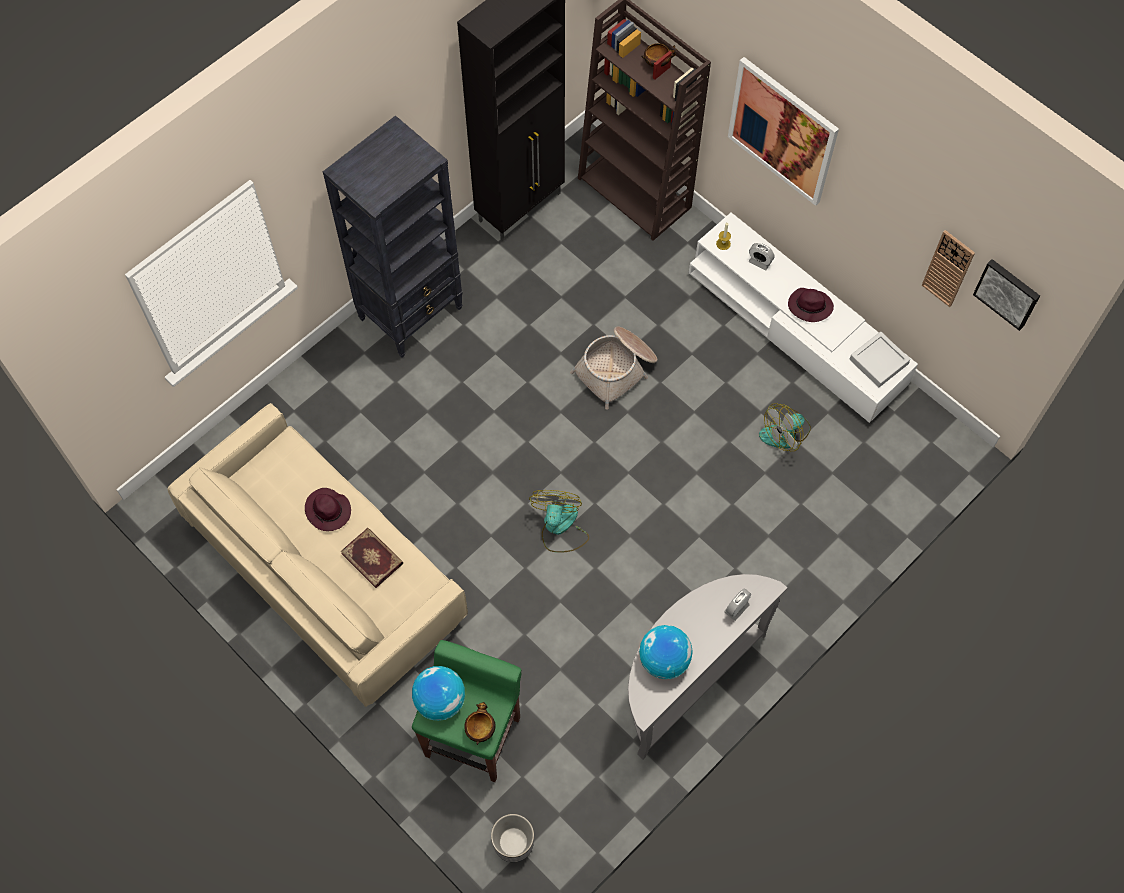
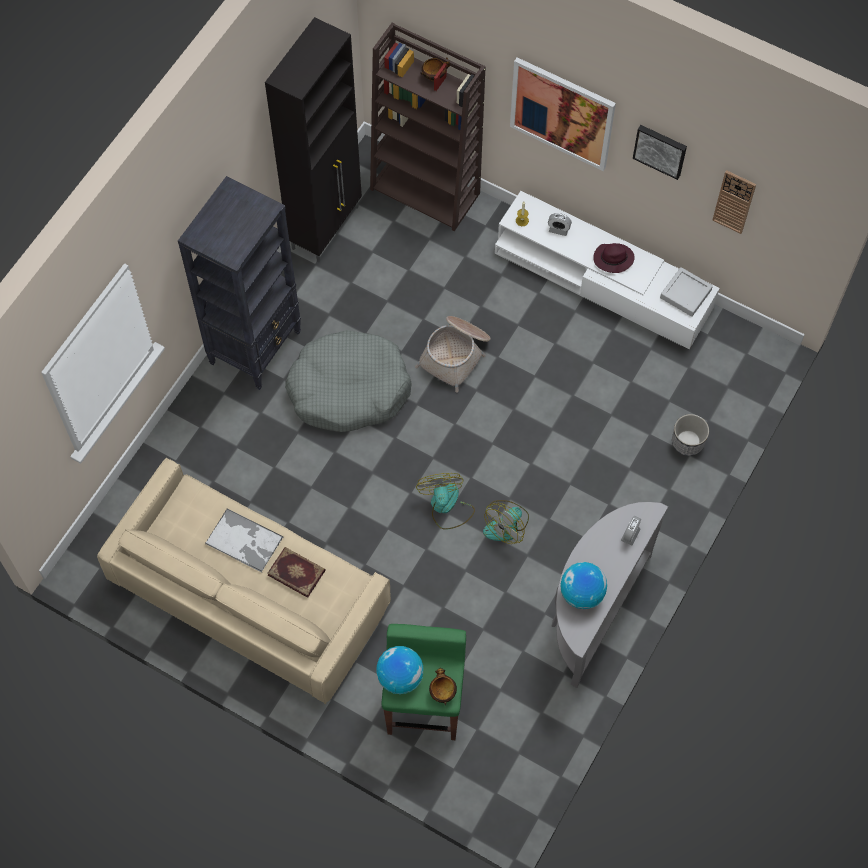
camera: 15 degrees left, 0 degrees up
(329, 511) = (245, 541): purple hat -> tray
(494, 379) = (348, 389): none -> grey dog bed
(513, 842) = (486, 787): planter -> planter (687, 442)
(785, 432) = (619, 375): fan -> fan (506, 525)
(1008, 293) = (791, 212): picture -> picture (660, 150)

